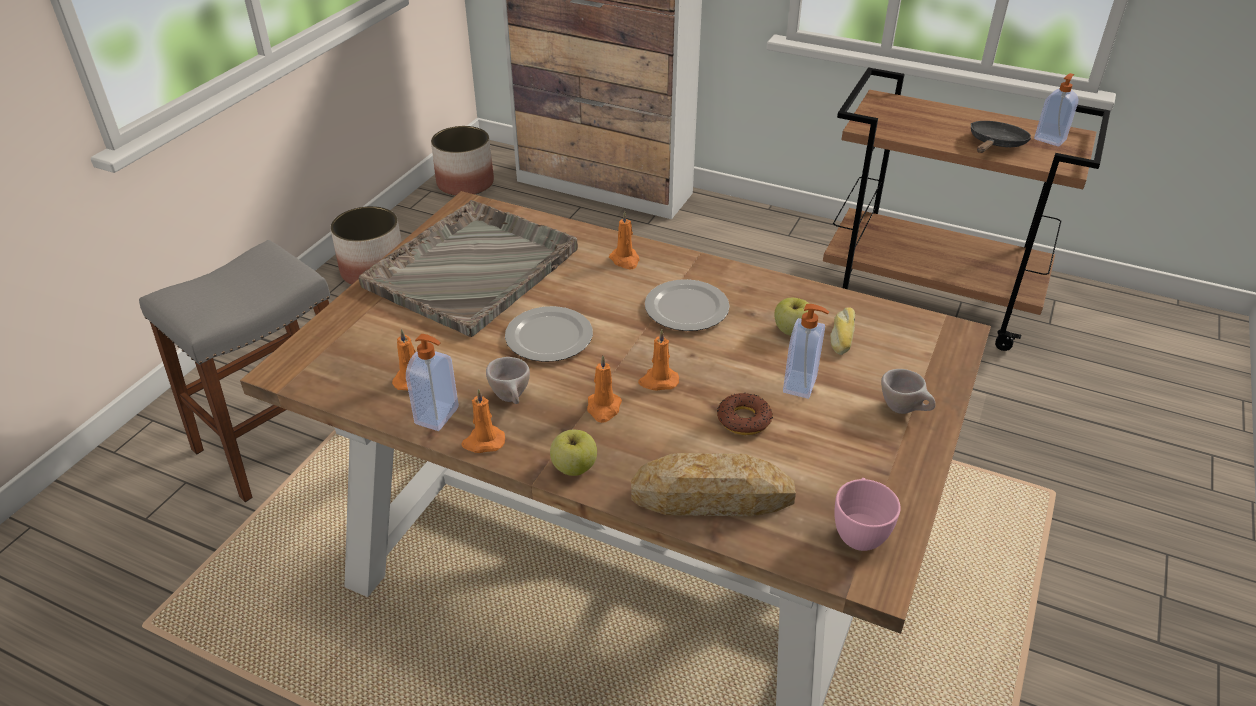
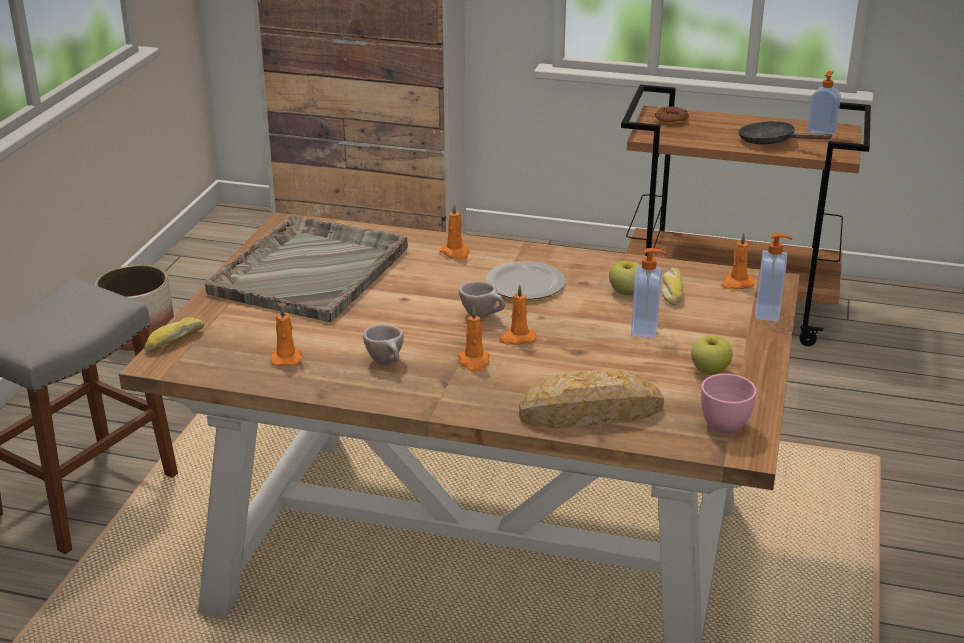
camera: 10 degrees left, 10 degrees down
(308, 343) = (174, 340): none -> bread
(438, 416) = (323, 381): soap dispenser -> soap dispenser (768, 313)
(465, 184) = (217, 246): planter -> none
(483, 442) = (372, 395): orange candle -> orange candle (736, 284)
(549, 338) = (405, 317): plate -> none
(574, 467) = (462, 405): apple -> apple (709, 370)
(744, 419) = (602, 358): donut -> donut (671, 120)
(904, 409) = (740, 338): beige cup -> beige cup (483, 316)
(995, 145) = (772, 142): black frying pan -> black frying pan turned 75 degrees counterclockwise

